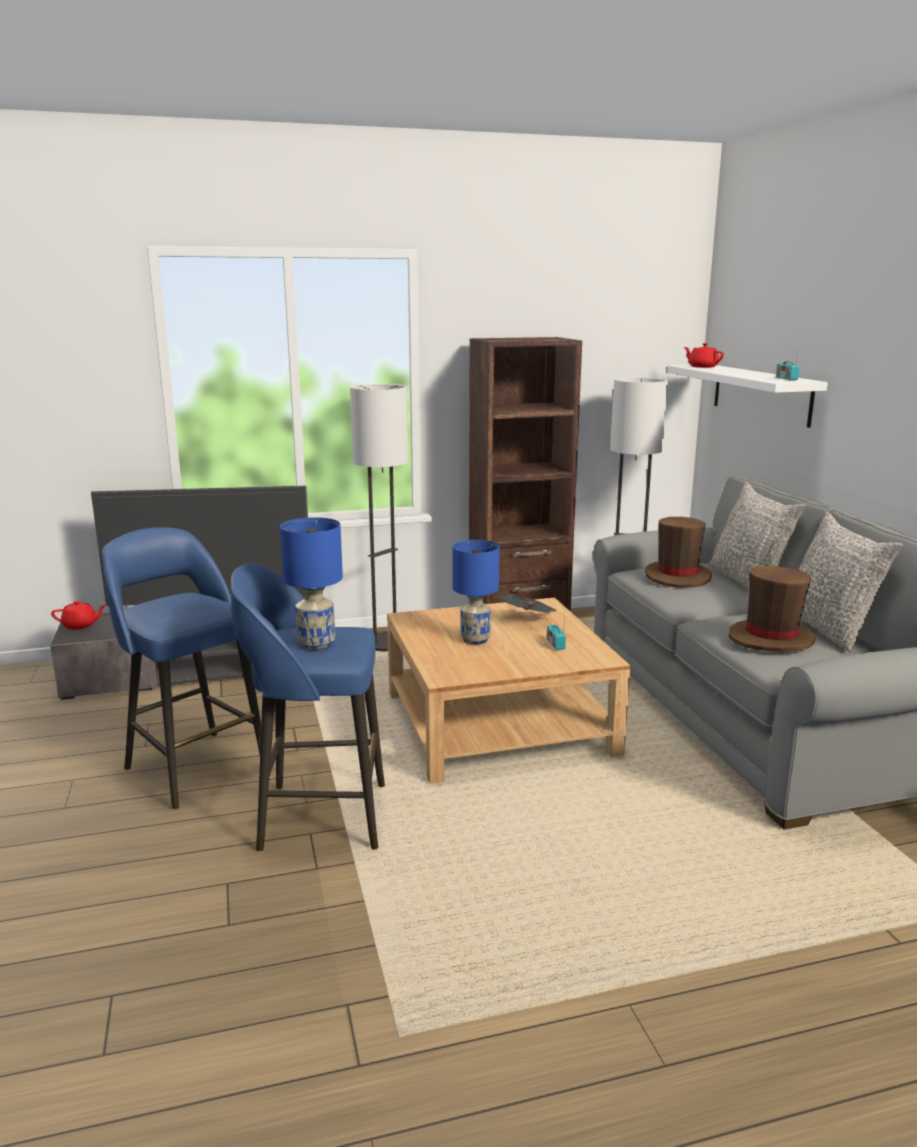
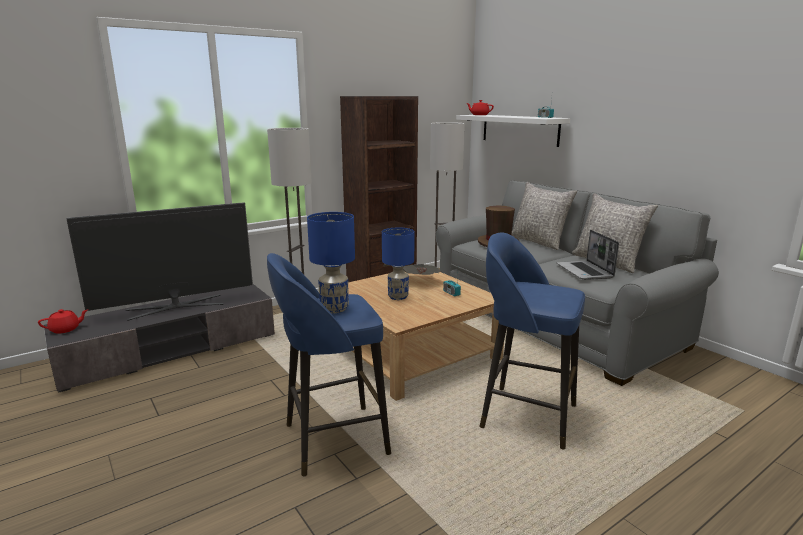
camera: 20 degrees left, 0 degrees up
(194, 766) = (210, 423): blue stool -> blue stool (525, 415)
(770, 639) = (585, 271): brown hat -> laptop

